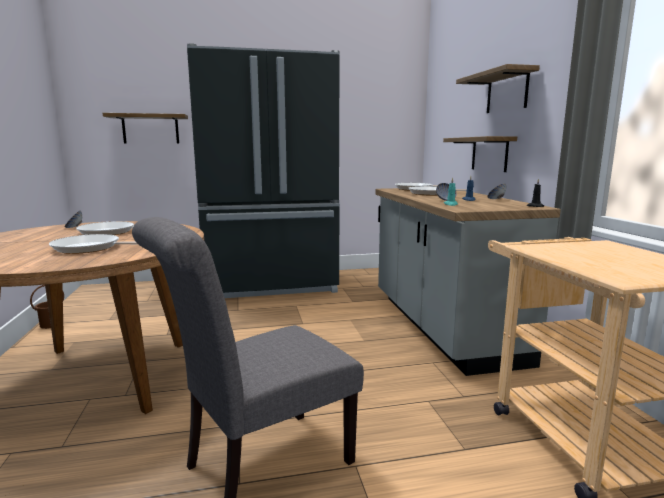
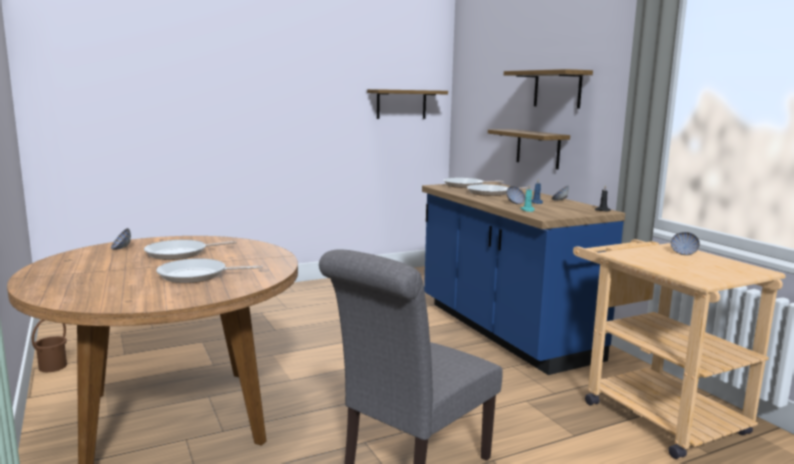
camera: 15 degrees left, 0 degrees up
(150, 129) = (136, 112): shelf -> shelf (401, 104)
(271, 285) = (293, 298): black fridge -> none
(441, 327) = (504, 331): grey counter -> blue counter
(616, 250) = (683, 253): none -> bowl

